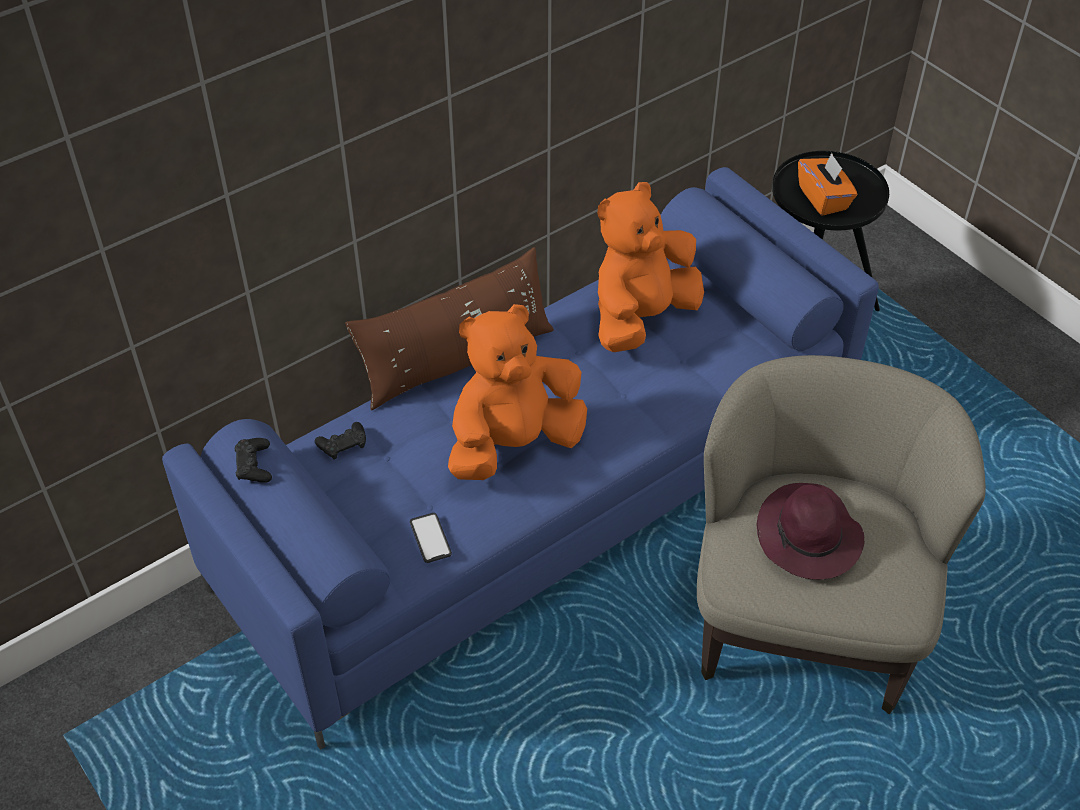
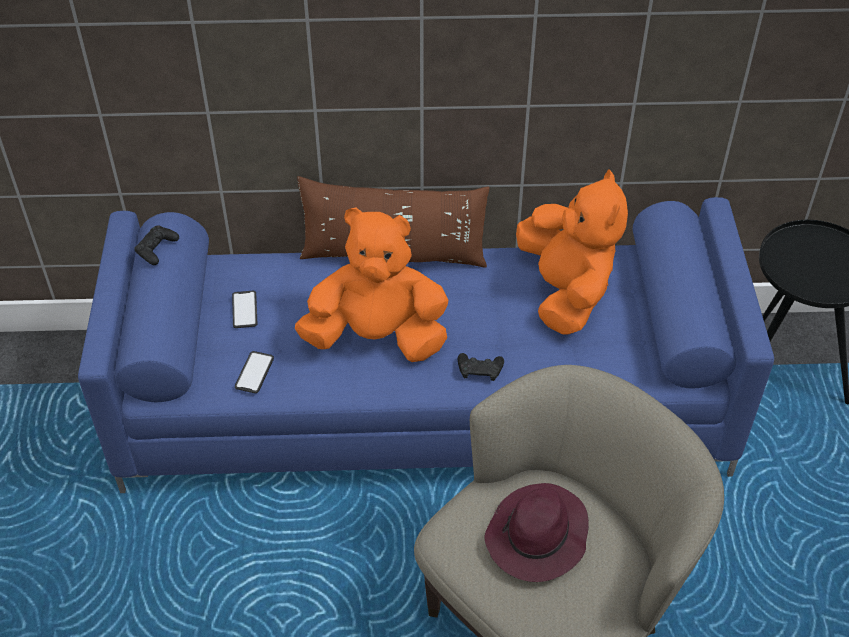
camera: 35 degrees right, 0 degrees up
(343, 444) = (257, 273): black game controller -> black game controller (480, 369)
(364, 485) = (244, 310): none -> phone
(641, 318) = (566, 292): orange plush toy -> orange plush toy turned 90 degrees clockwise
(824, 198) = (806, 267): orange tissue box -> none

